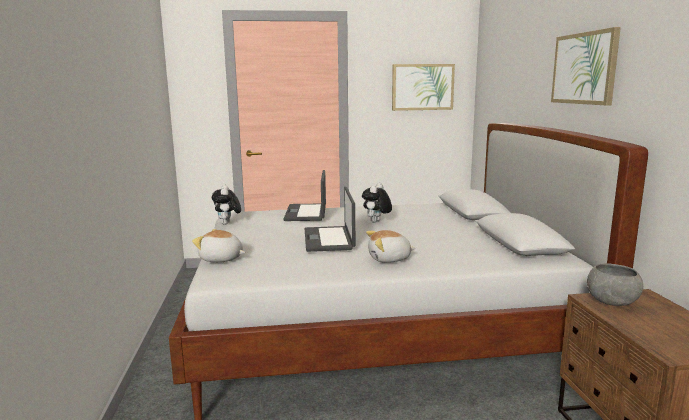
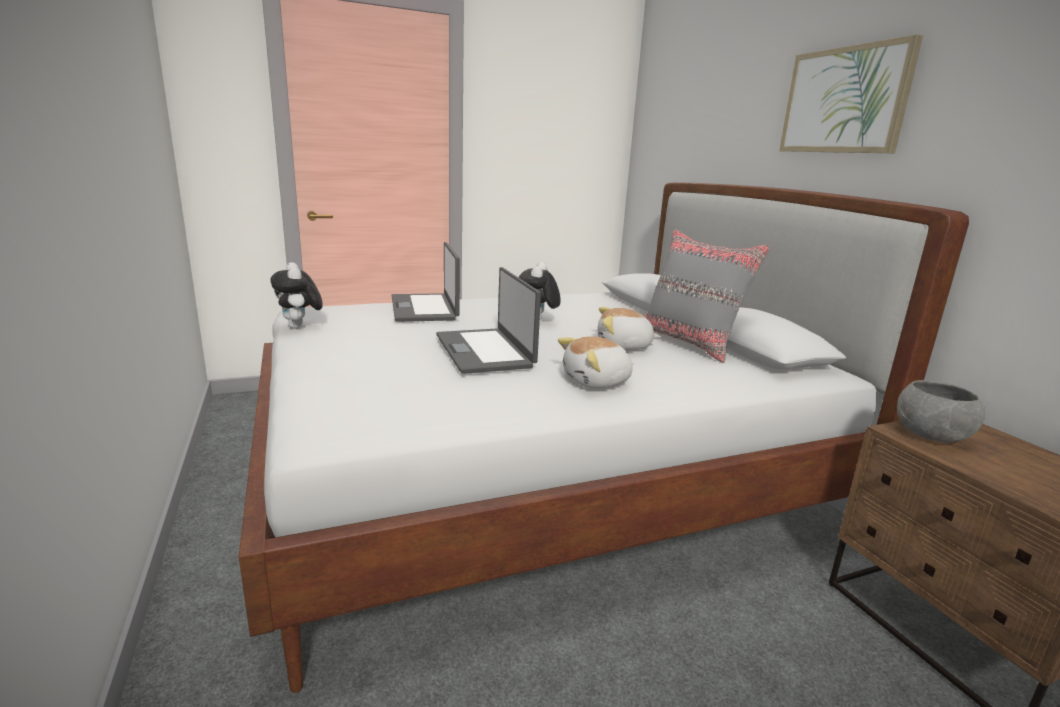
camera: 15 degrees left, 5 degrees up
(221, 259) = (315, 393): plush toy -> plush toy (623, 347)
(422, 87) = (565, 129): picture -> none
(475, 238) = (690, 343): none -> grey pillow

